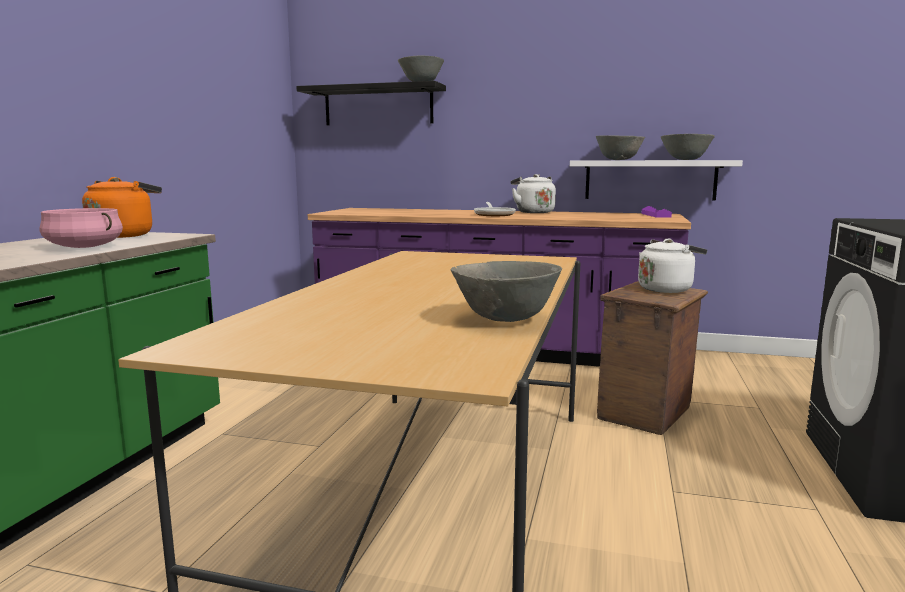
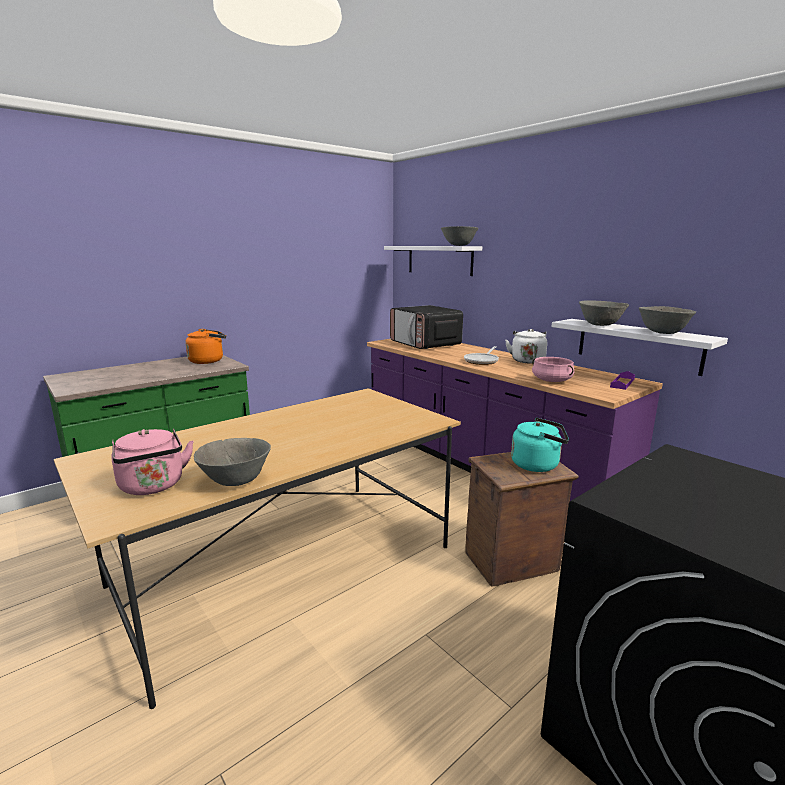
camera: 35 degrees right, 5 degrees up
(84, 247) = (164, 372): pink cooking pot -> pink cooking pot (551, 380)
(378, 106) = (439, 260): black shelf -> white shelf
(387, 211) = (425, 344): none -> microwave
(414, 343) = (153, 486): none -> pink kettle
(667, 289) = (538, 465): white kettle -> turquoise kettle

